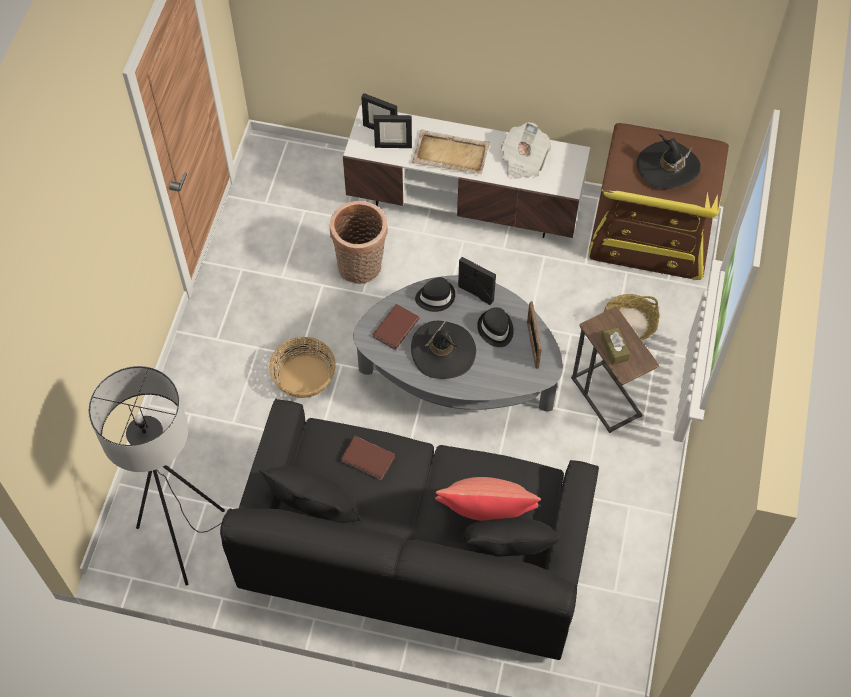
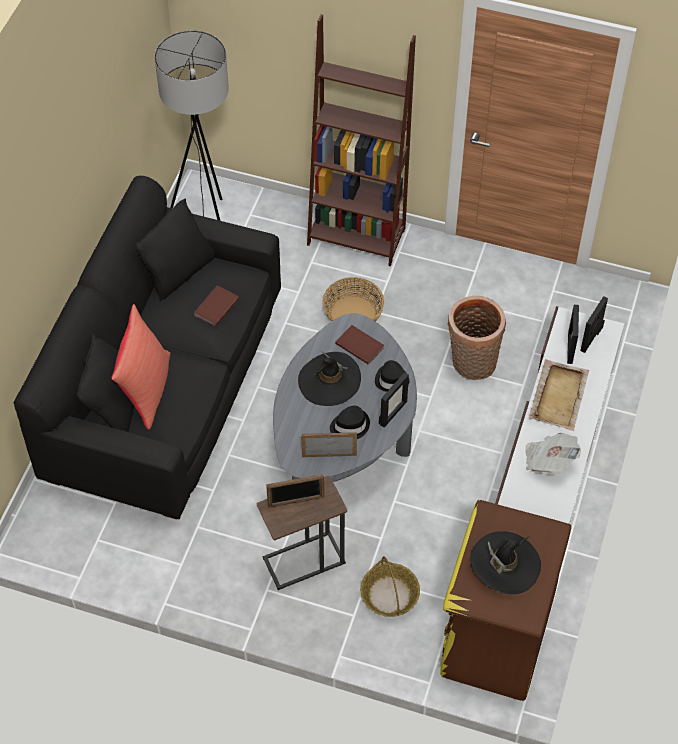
camera: 95 degrees right, 5 degrees down
(194, 381) = (356, 236): none -> brown bookcase
(614, 349) = (296, 501): brown tissue box -> picture frame

